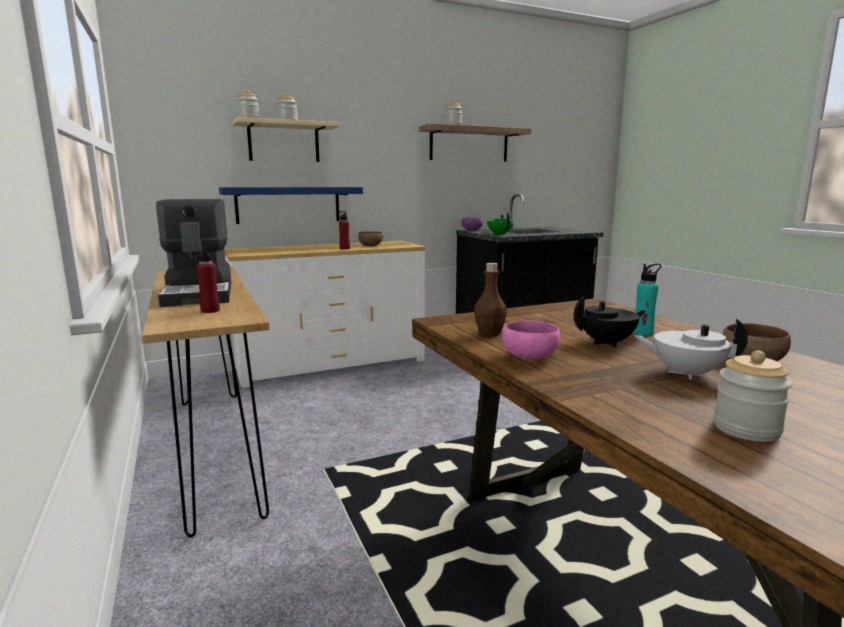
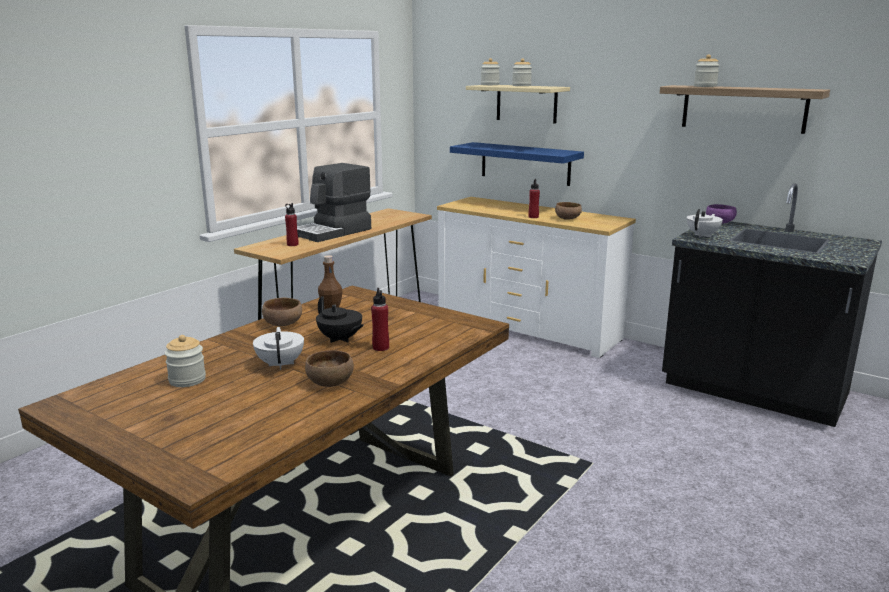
camera: 60 degrees right, 5 degrees up
(499, 234) = (703, 235): green teapot -> white teapot
(530, 357) = (284, 324): pink bowl -> brown bowl
(642, 334) = (380, 347): turquoise bottle -> red bottle

